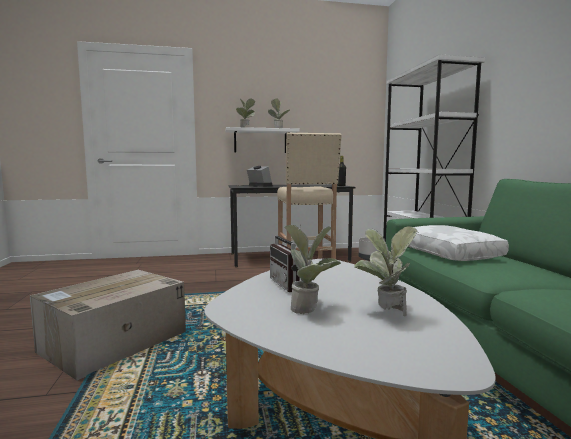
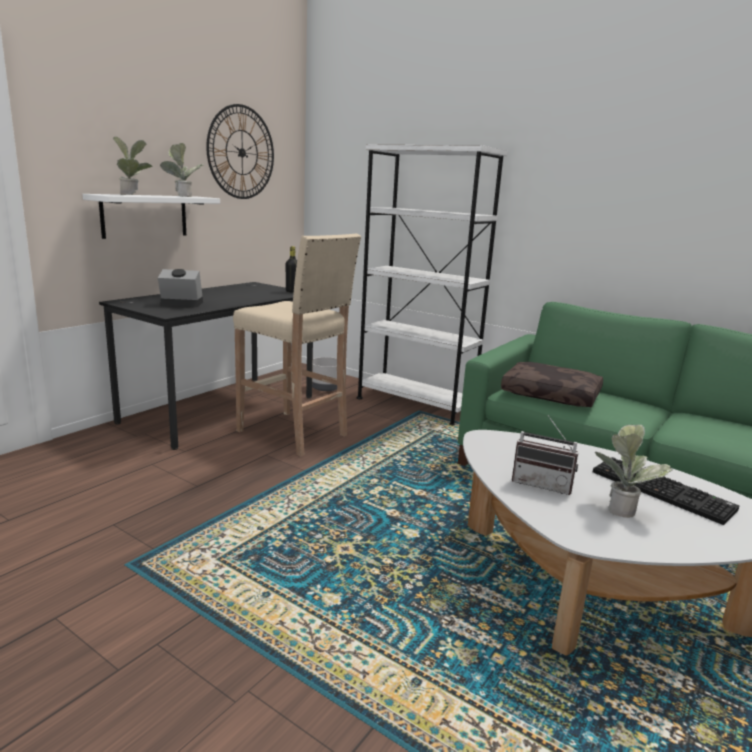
camera: 45 degrees left, 10 degrees up
(113, 343) = (266, 648): cardboard box -> none
(330, 104) = (241, 152): none -> wall clock
(385, 313) = (663, 490): potted plant -> keyboard
(450, 253) = (552, 394): white pillow -> brown pillow

